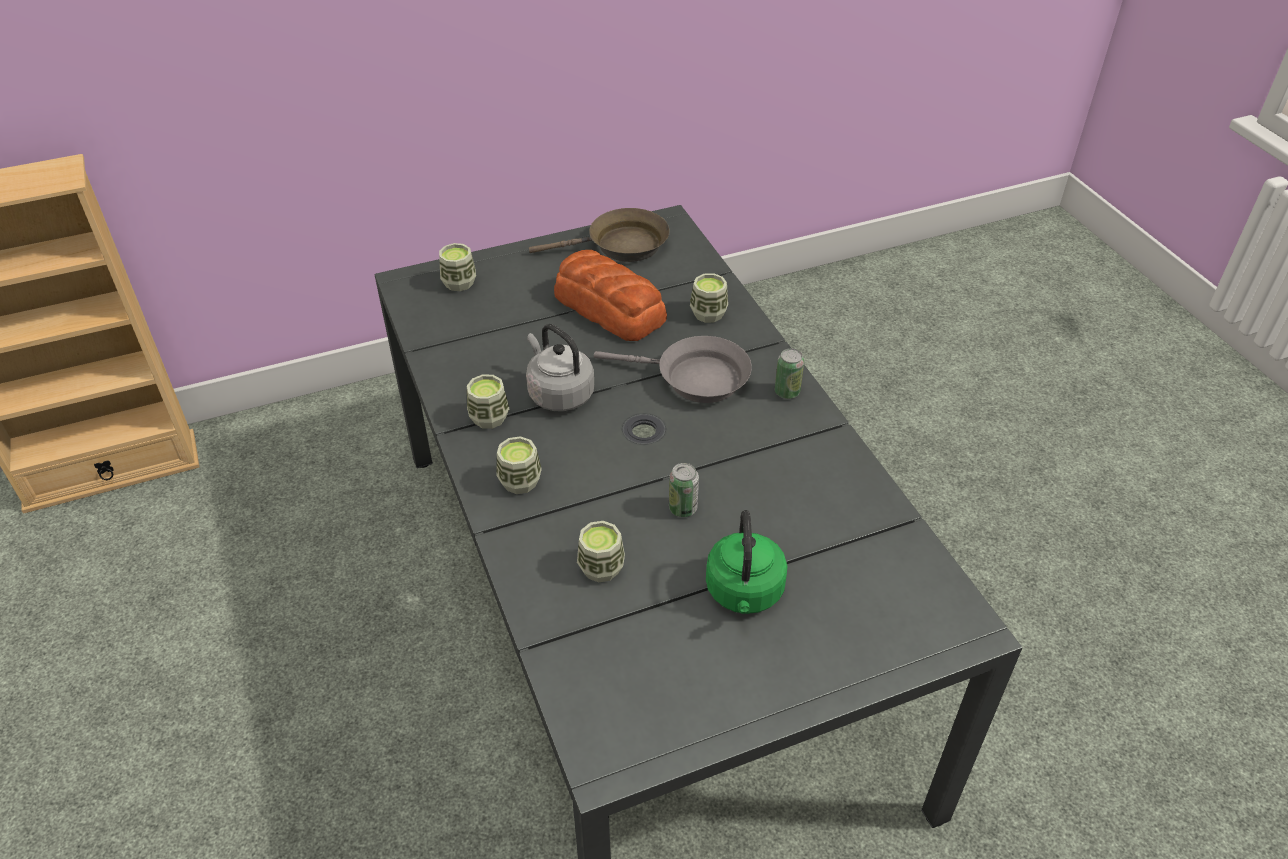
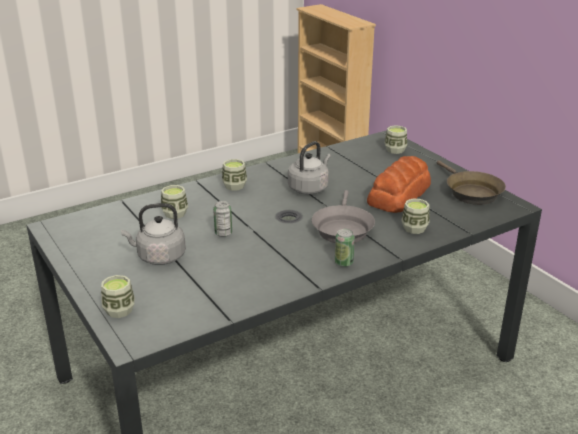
camera: 80 degrees right, 15 degrees down
(489, 417) = (282, 172): cup -> cup (119, 310)
(744, 593) = (158, 257): green kettle -> grey kettle

